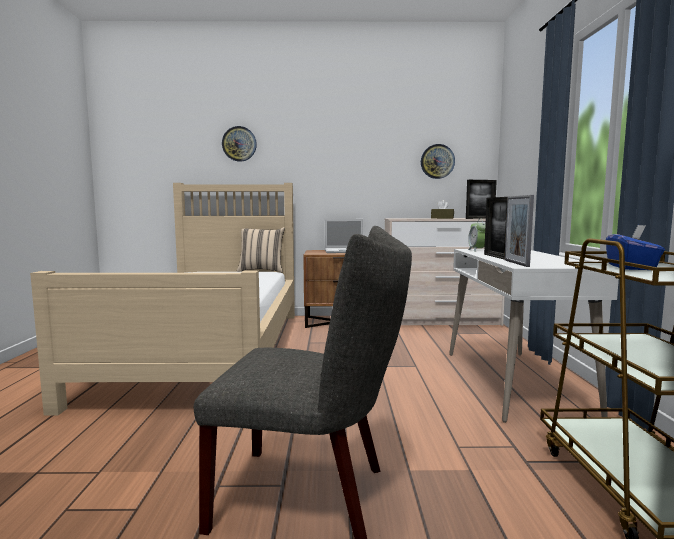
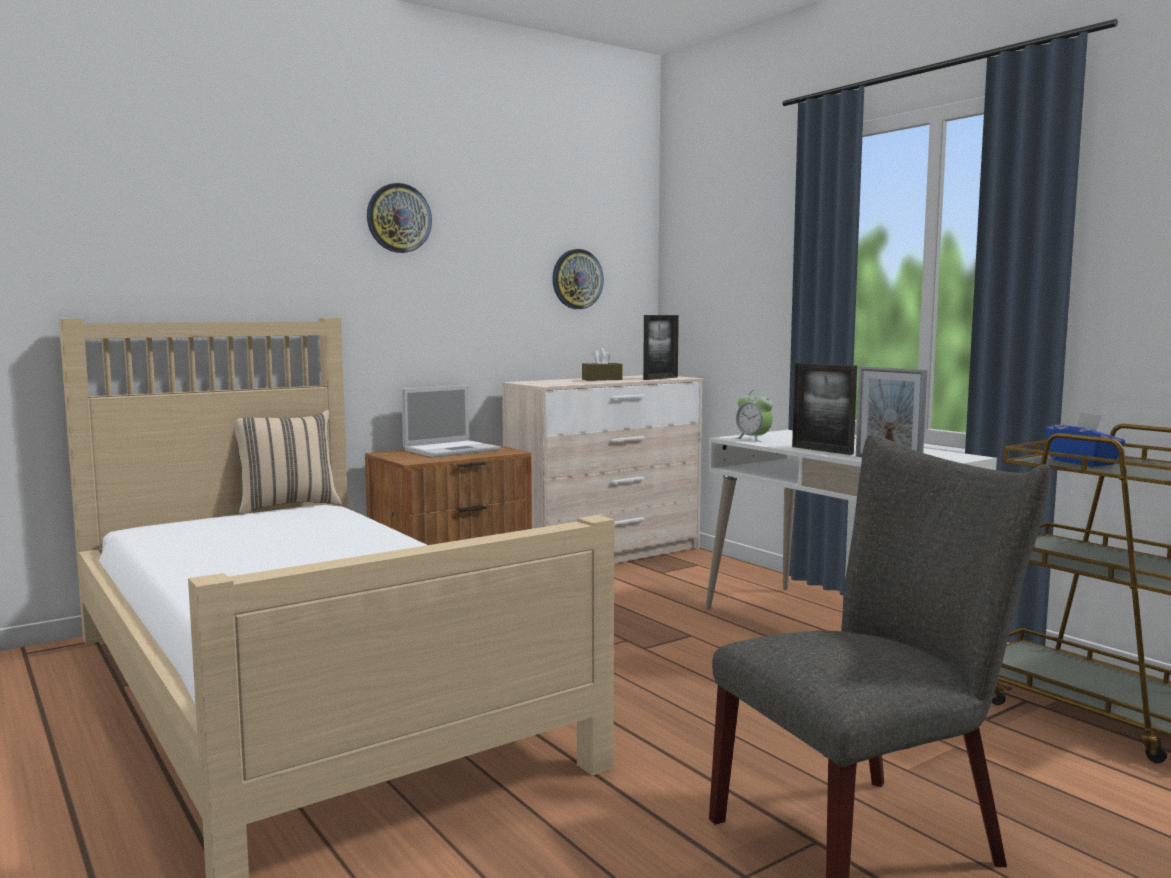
camera: 35 degrees left, 0 degrees up
(239, 144) = (214, 231): wall clock -> wall clock (398, 218)

